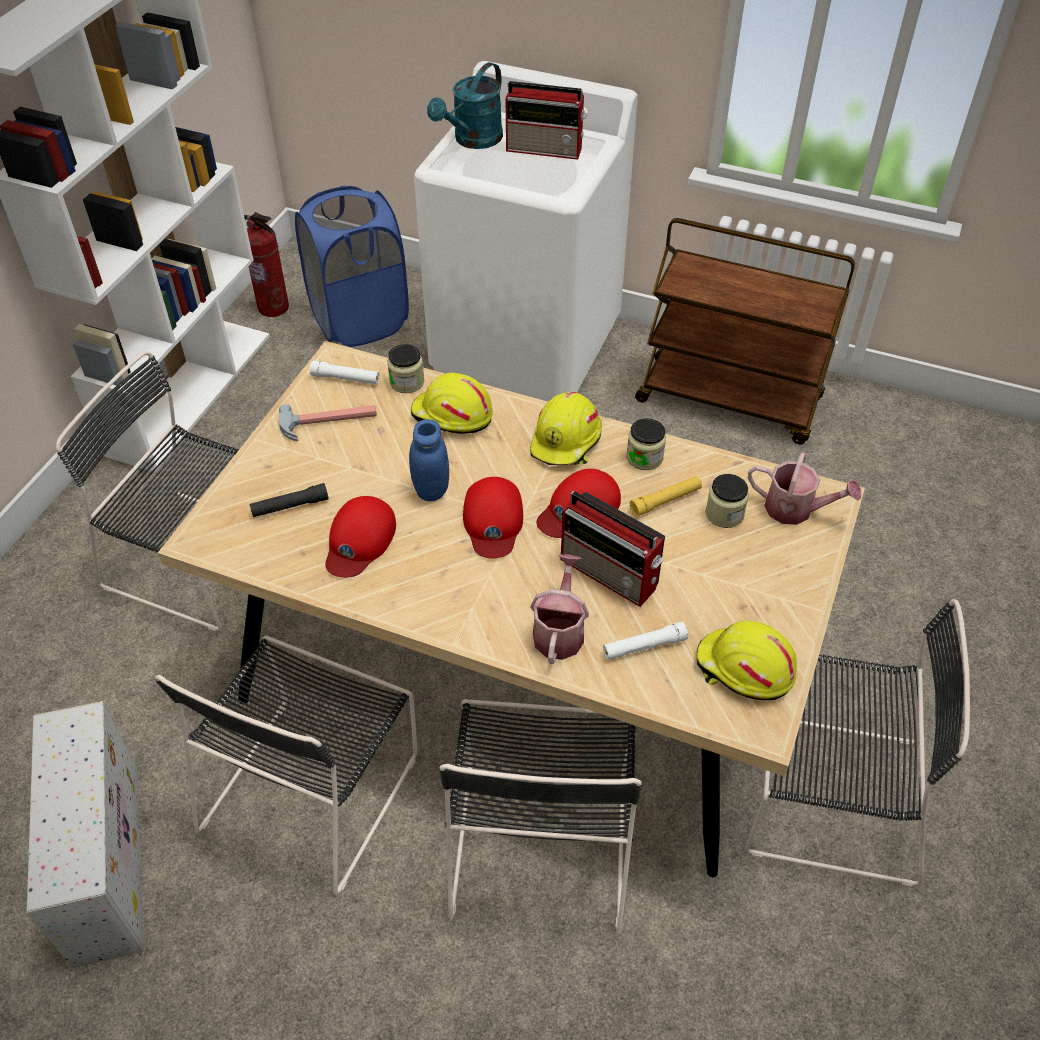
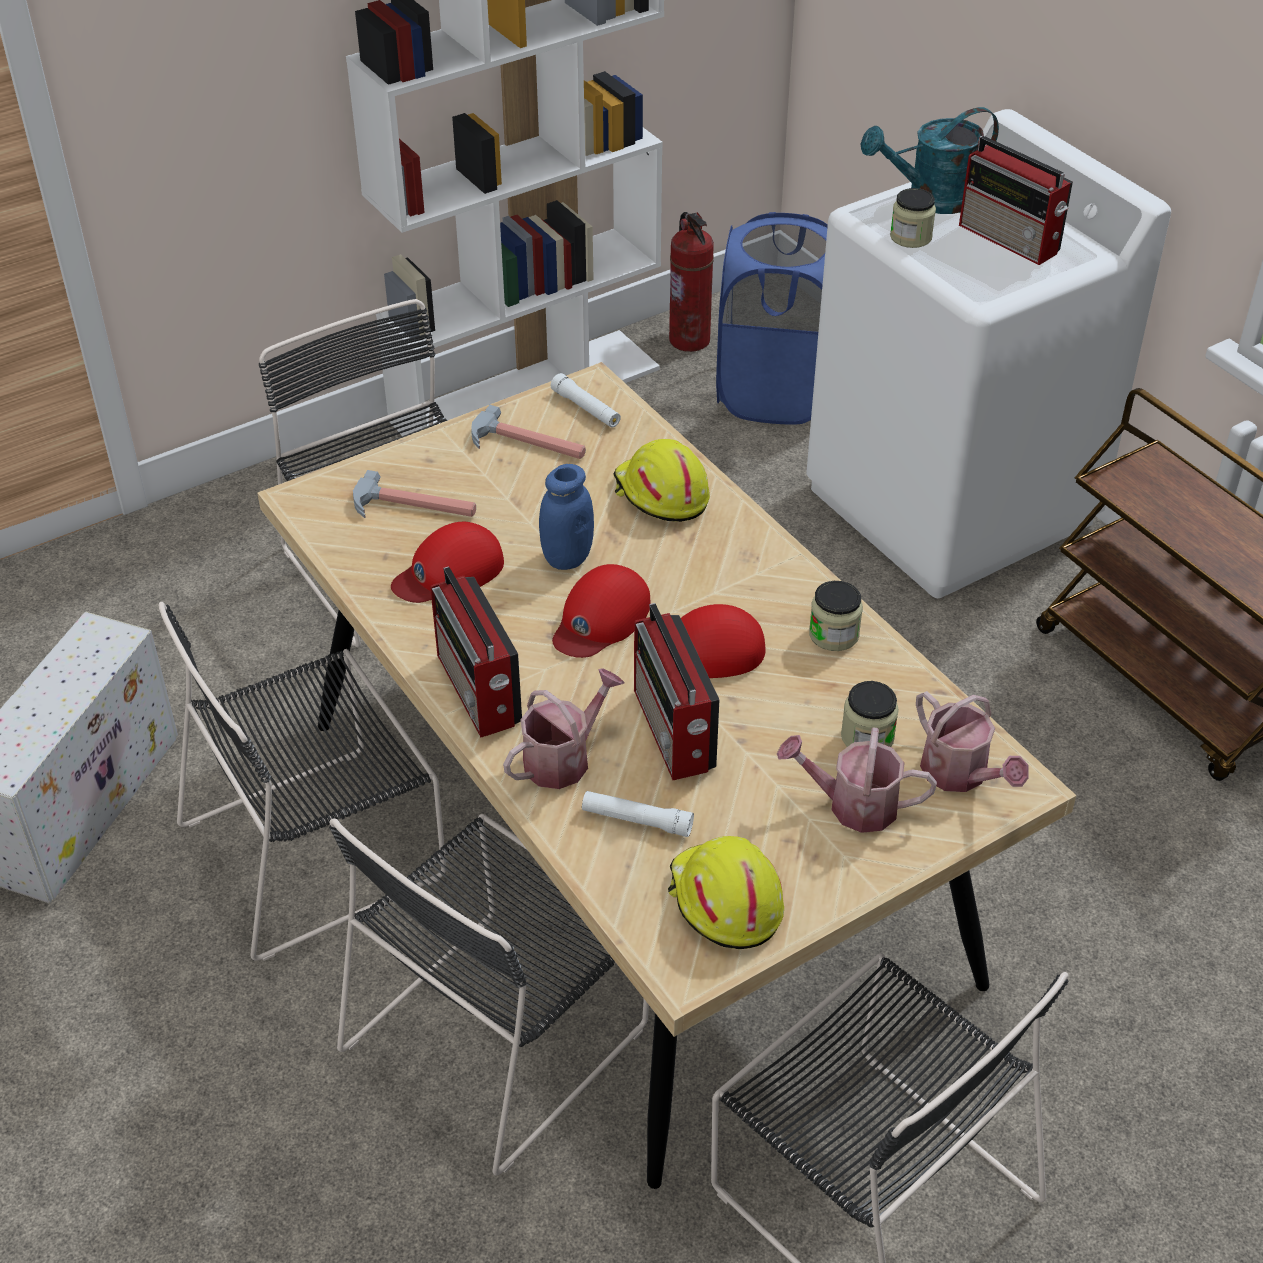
camera: 35 degrees right, 5 degrees down
(290, 506) = (414, 507): black flashlight -> hammer
(407, 382) = (646, 439): jar -> jar (910, 237)
(461, 616) = (478, 692): none -> radio
(567, 441) = (761, 577): yellow hard hat -> none
(665, 500) = (812, 690): yellow flashlight -> none
(756, 562) = (853, 805): none -> watering can

